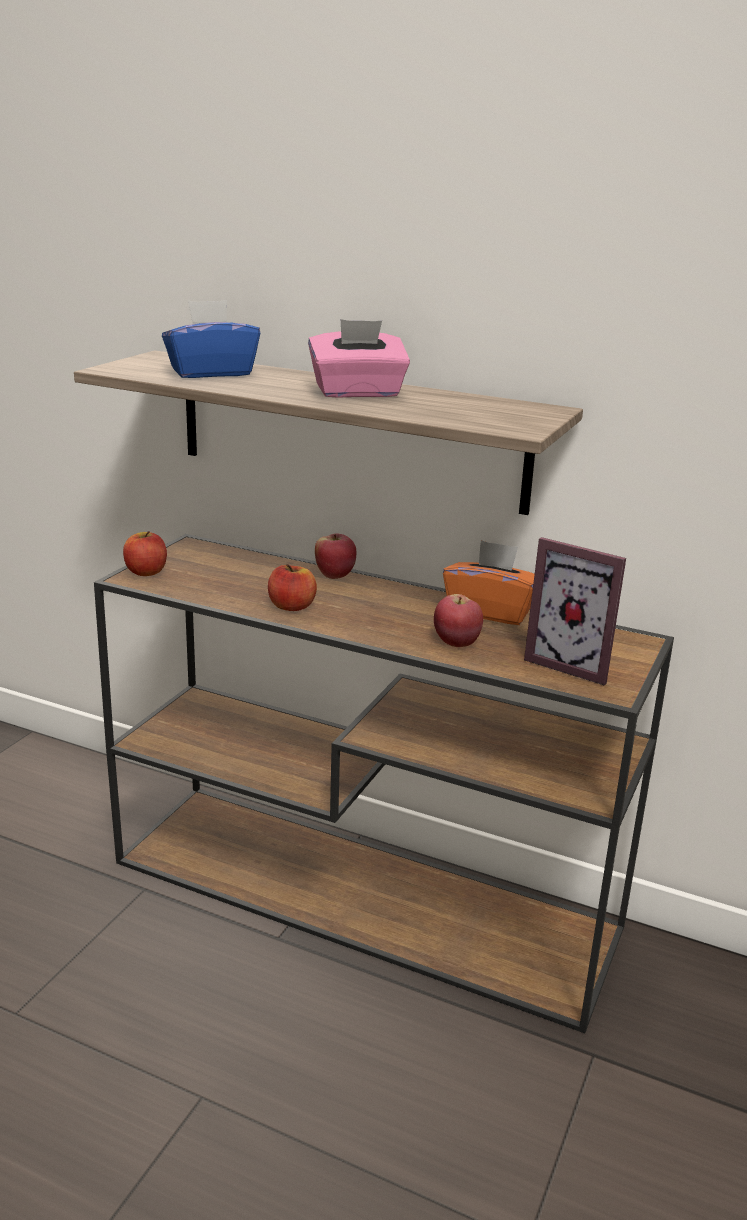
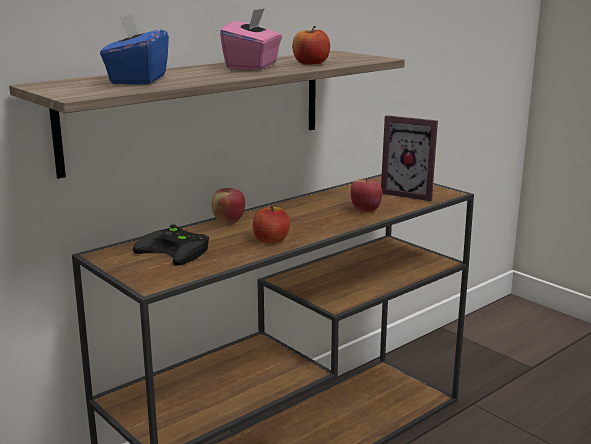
camera: 65 degrees left, 5 degrees down
(146, 572) = (146, 277): apple -> apple (311, 63)
(225, 570) = (177, 251): none -> black game controller
(490, 611) = (328, 196): orange tissue box -> none
(573, 663) = (410, 193): picture frame -> picture frame turned 60 degrees clockwise

